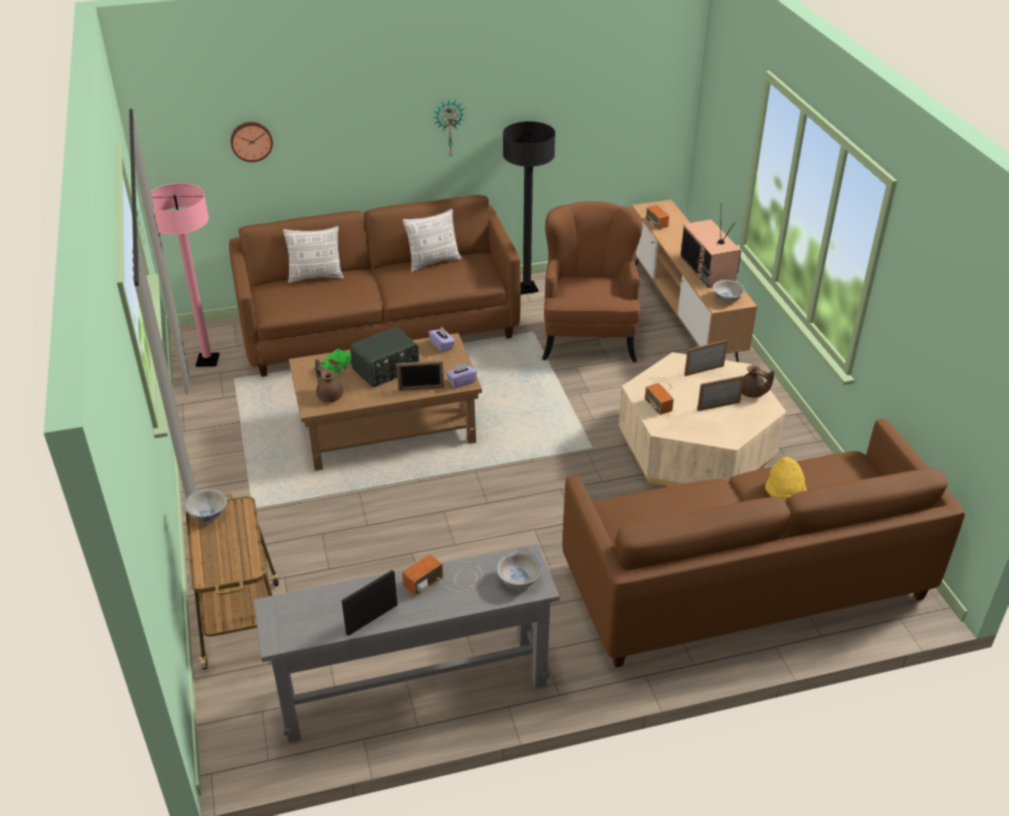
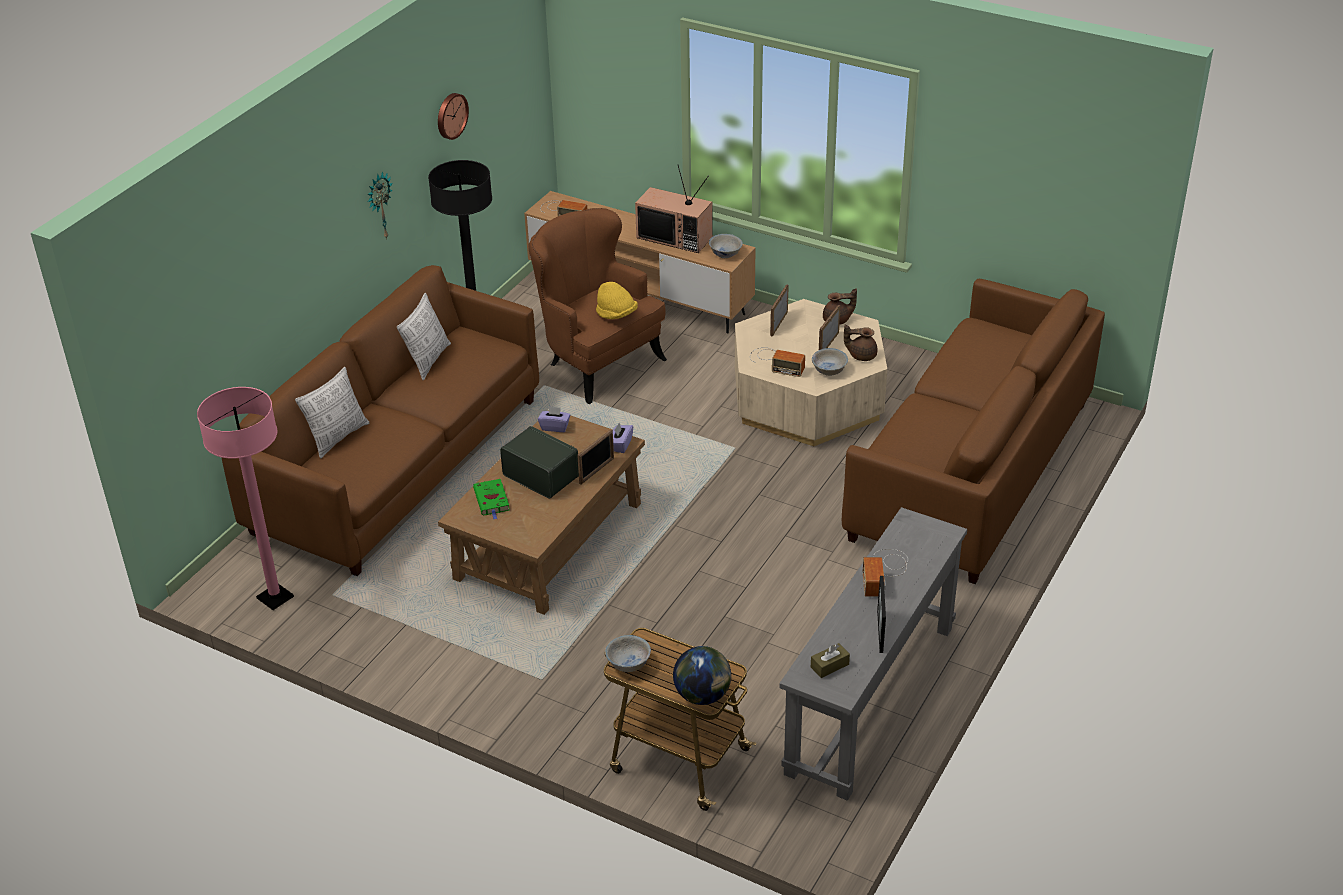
camera: 45 degrees left, 0 degrees up
(209, 570) = (702, 695): none -> globe
(251, 141) = (223, 314): wall clock -> wall clock (450, 115)
(300, 614) = (829, 666): none -> brown tissue box
(329, 395) = (529, 526): brown teapot -> brown teapot (861, 355)
(386, 370) = (542, 475): radio -> radio turned 60 degrees counterclockwise
(519, 579) = (927, 537): white bowl -> white bowl (829, 370)
(784, 494) = (970, 376): yellow hat -> yellow hat (616, 314)

